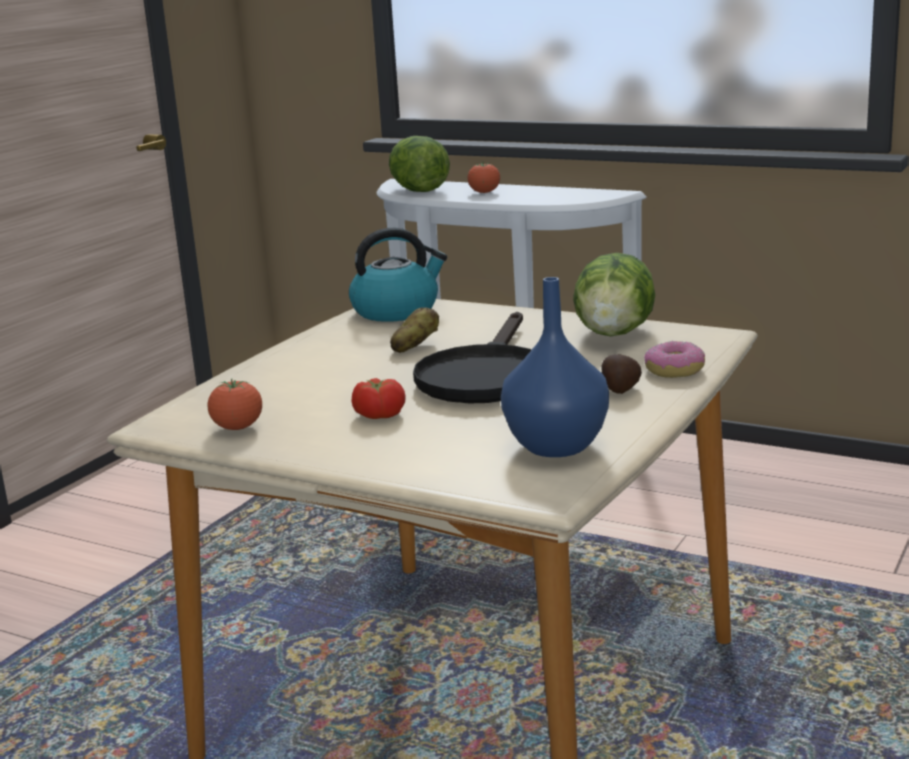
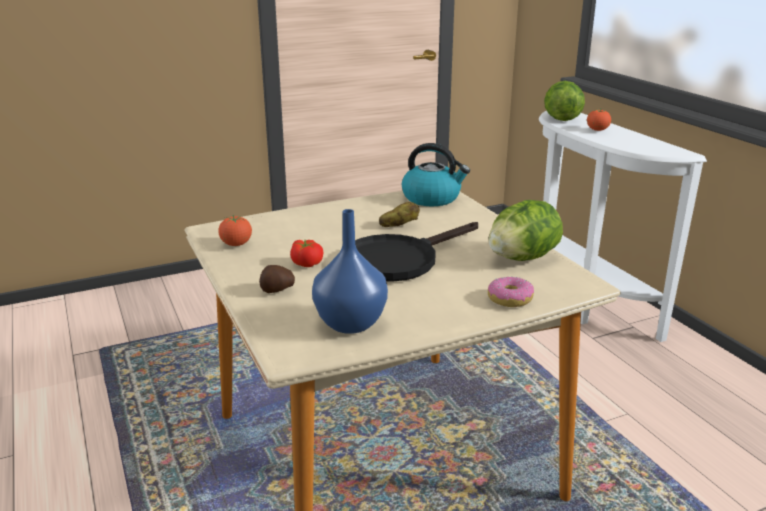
camera: 35 degrees right, 5 degrees up
(620, 390) = (452, 300): potato -> potato (277, 290)

